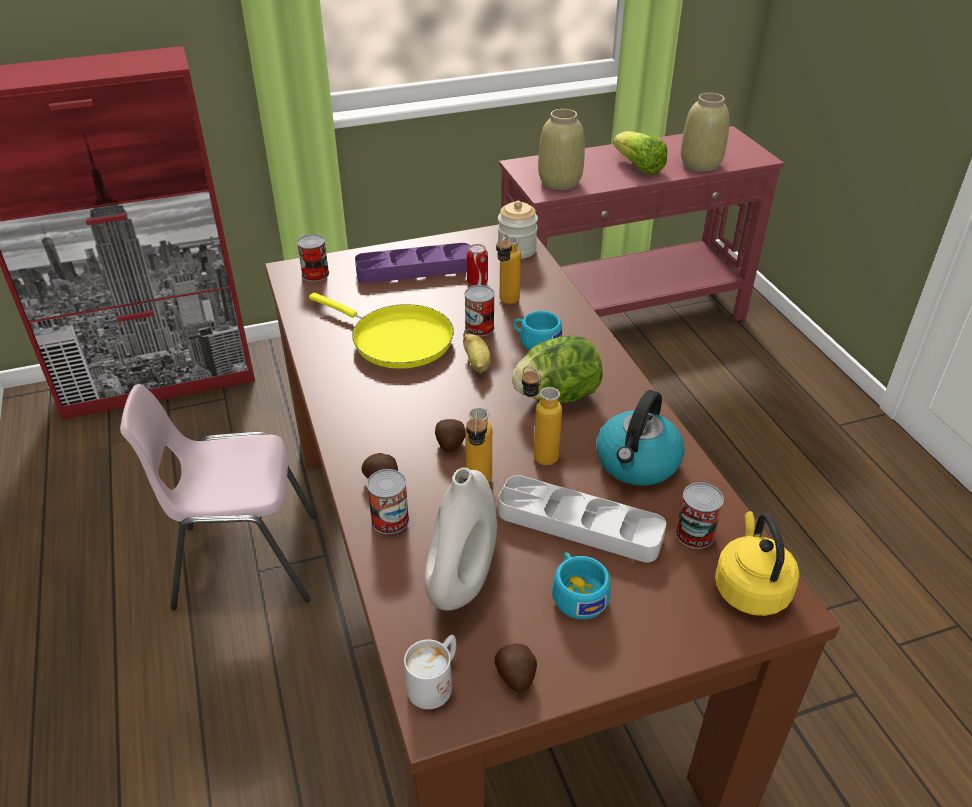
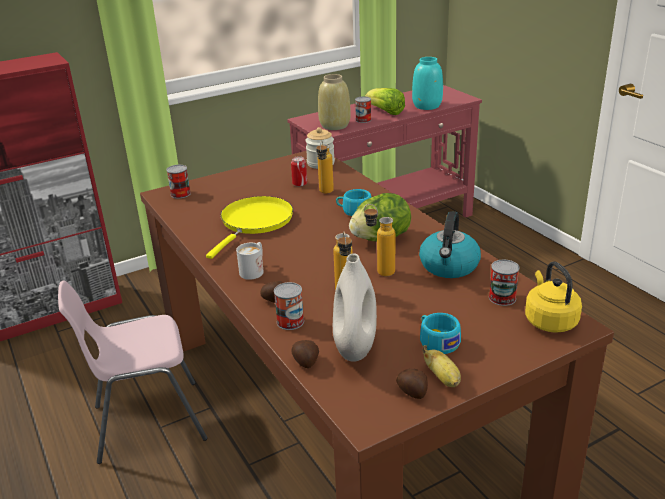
camera: 10 degrees left, 10 degrees down
(396, 339) = (254, 222): yellow frying pan -> yellow frying pan turned 90 degrees counterclockwise
(415, 269) = (252, 182): purple tray -> none
(436, 681) = (358, 404): white mug -> white mug (254, 270)
(450, 445) = (316, 275): potato -> potato (306, 362)
(477, 364) = (318, 228): banana -> banana (443, 378)
(479, 327) = (311, 209): can -> can (363, 120)
(579, 524) = (423, 304): grey tray -> none
(701, 164) = (427, 106): beige vase -> turquoise vase

